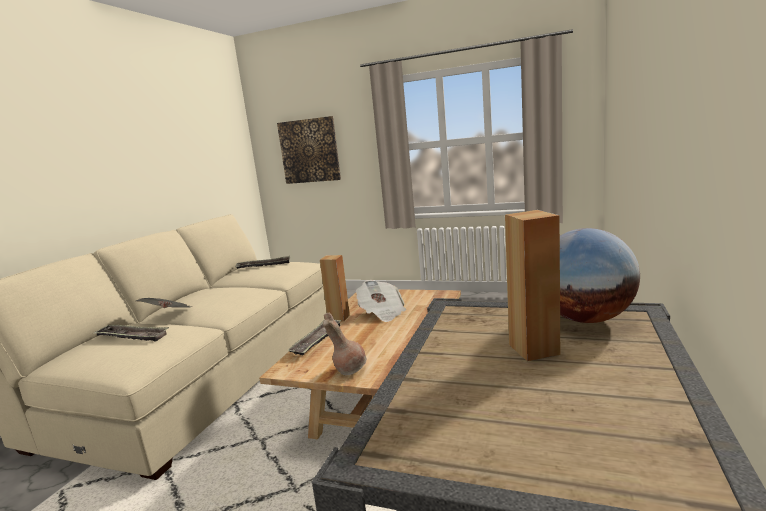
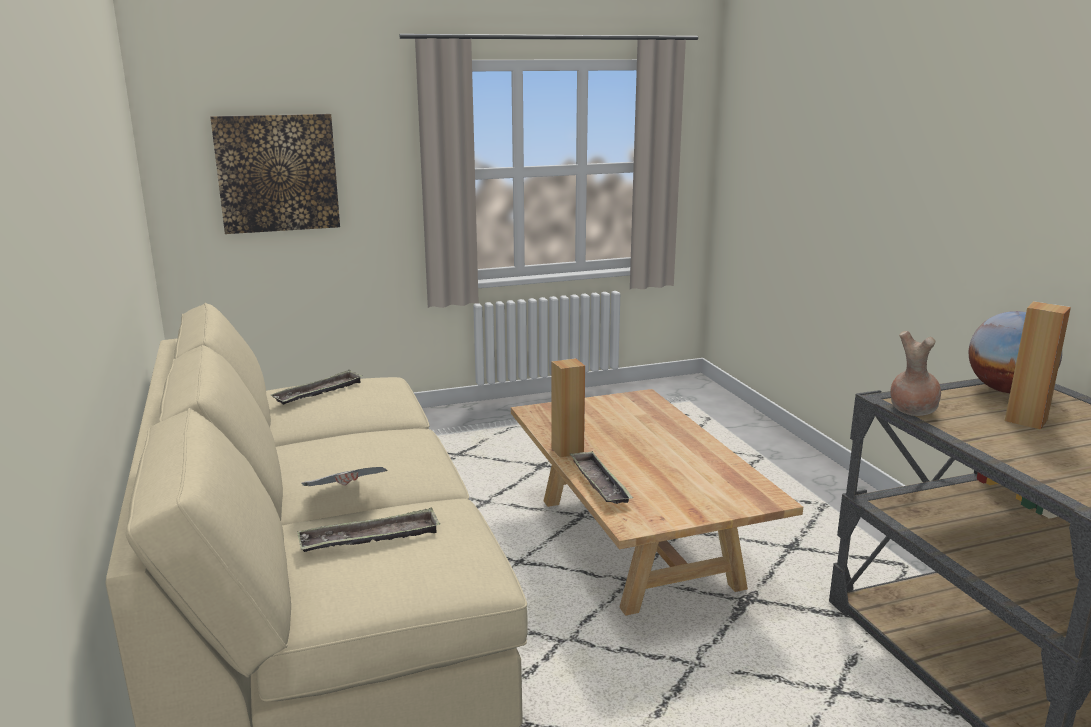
camera: 40 degrees left, 5 degrees up
(349, 370) = (708, 503): brown vase -> brown vase (911, 410)
(382, 313) = (612, 433): newspaper -> none

